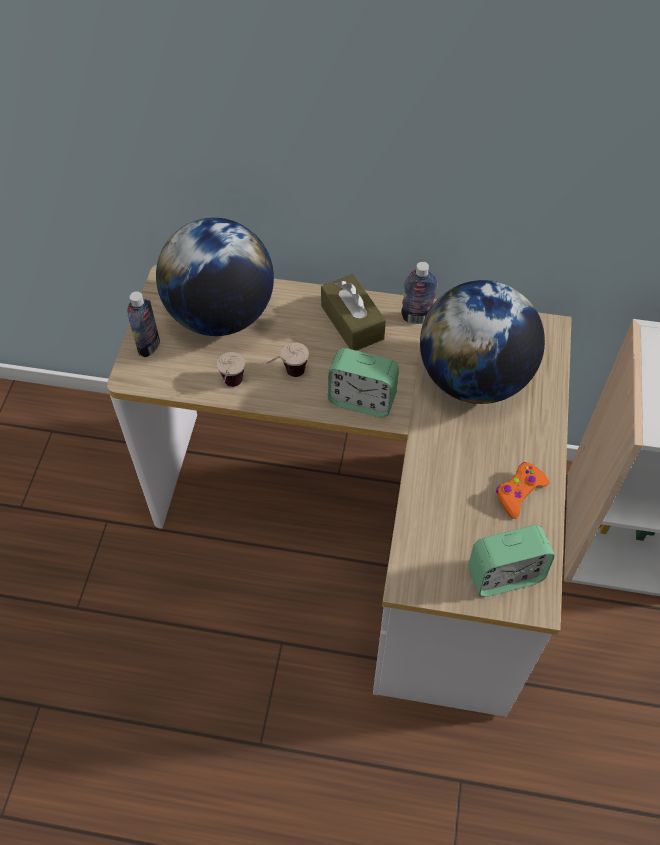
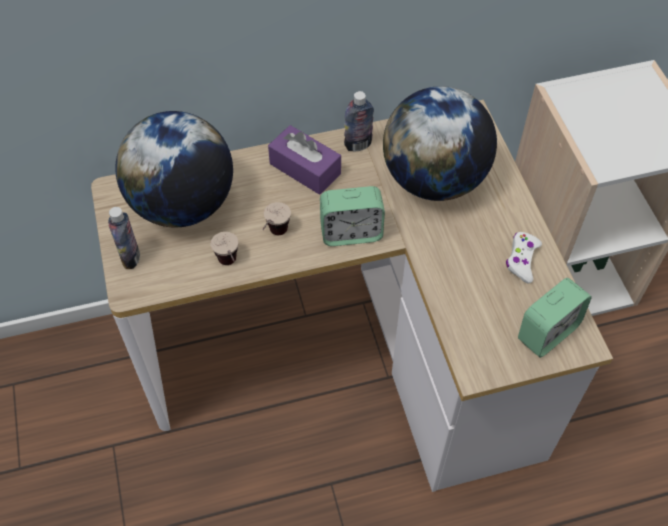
camera: 25 degrees left, 0 degrees up
(352, 322) = (305, 168): brown tissue box -> purple tissue box
(519, 492) = (522, 260): orange game controller -> white game controller

